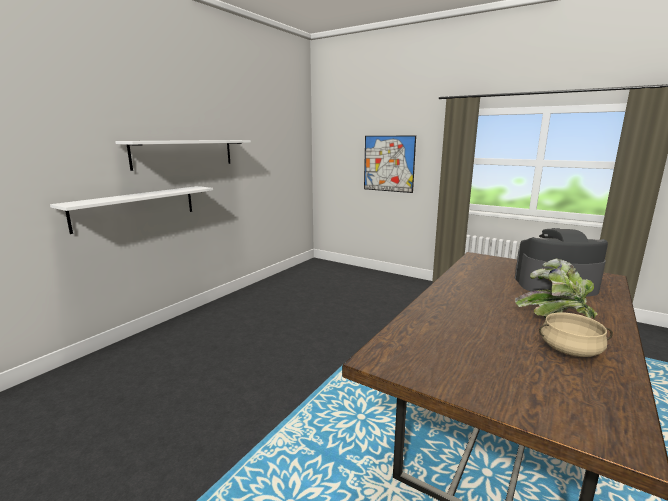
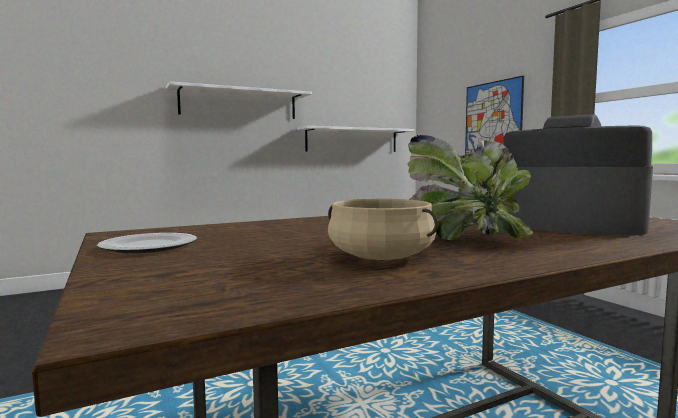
camera: 30 degrees right, 10 degrees down
(136, 207) = (180, 150): white shelf -> white shelf (352, 140)
(444, 373) = (149, 246): none -> plate

